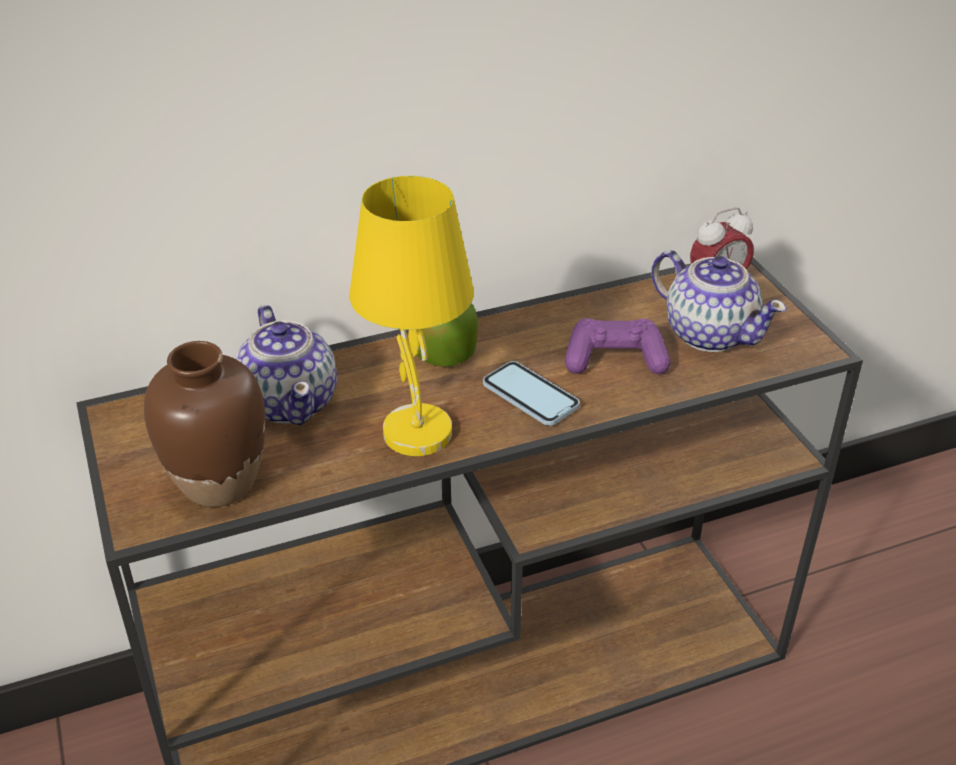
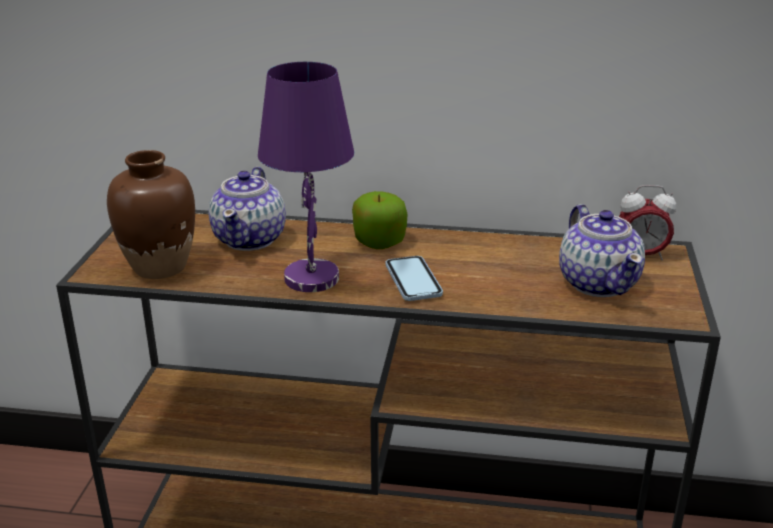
camera: 30 degrees right, 10 degrees down
(415, 432) = (311, 277): yellow table lamp -> purple table lamp
(615, 359) = (502, 278): purple game controller -> none

